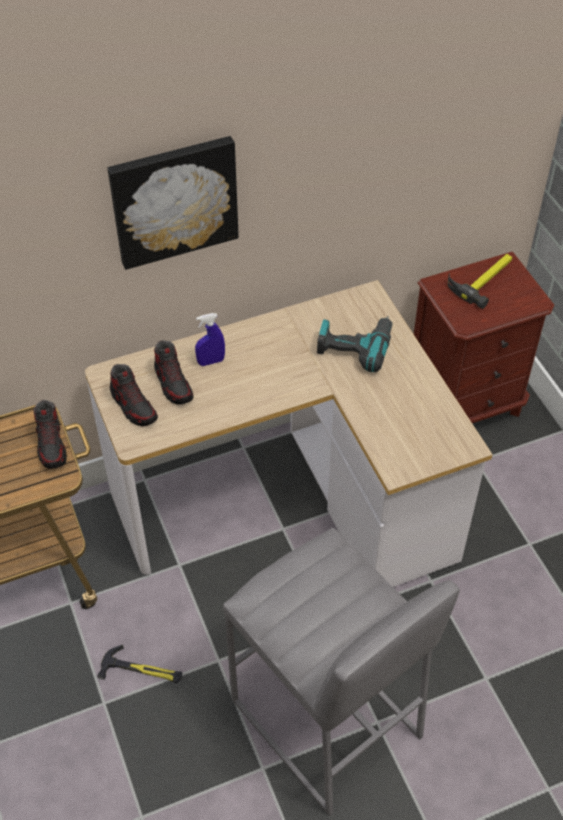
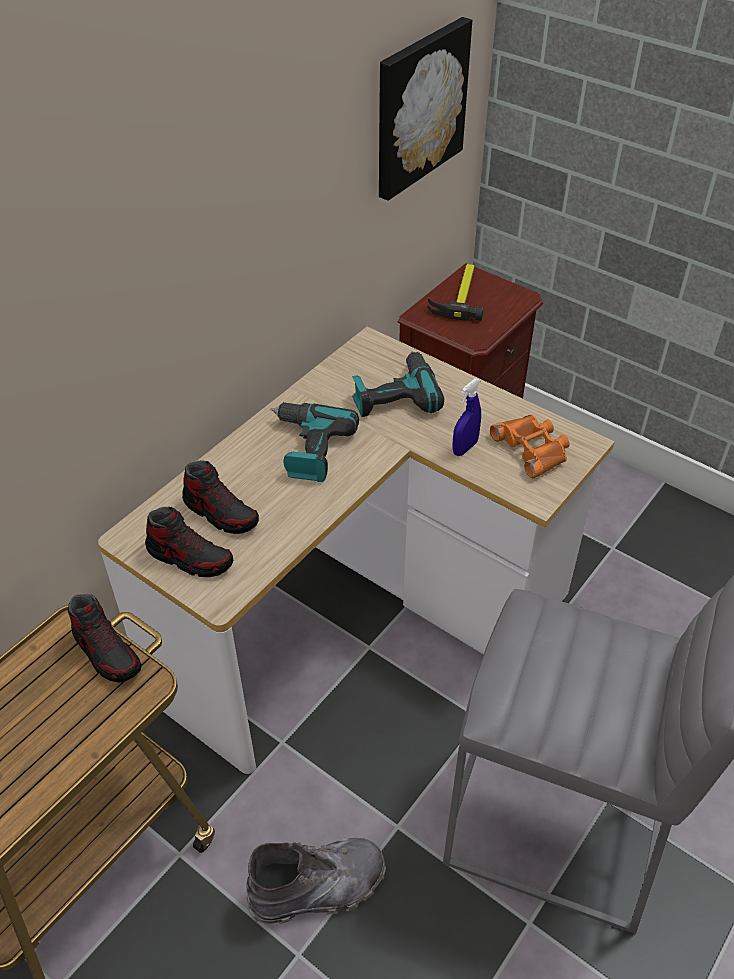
camera: 30 degrees left, 5 degrees down
(142, 670) = (318, 887): hammer -> grey boot
(174, 200) = (160, 263): picture -> picture (418, 107)
(211, 361) = (248, 472): blue spray bottle -> blue spray bottle (465, 448)
(263, 361) = (308, 448): none -> power drill
(423, 432) = (532, 448): none -> orange binoculars

